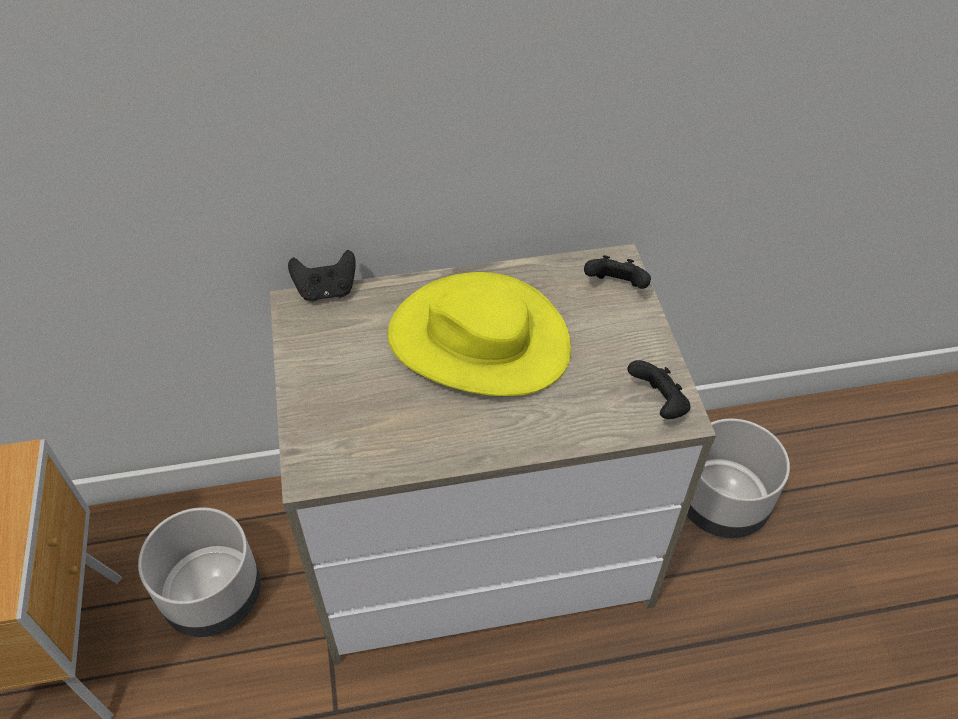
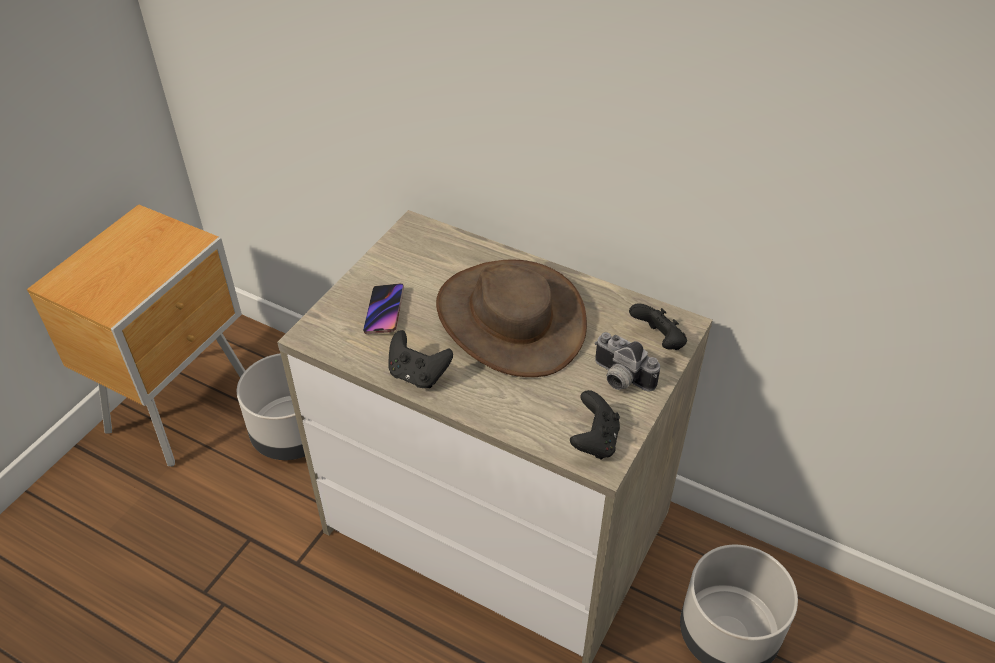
camera: 40 degrees right, 5 degrees down
(326, 291) = (443, 229): black game controller -> black game controller (418, 375)
(357, 405) = (384, 311): none -> phone
(479, 340) = (510, 318): yellow hat -> brown hat
(620, 338) = (619, 379): none -> camera

